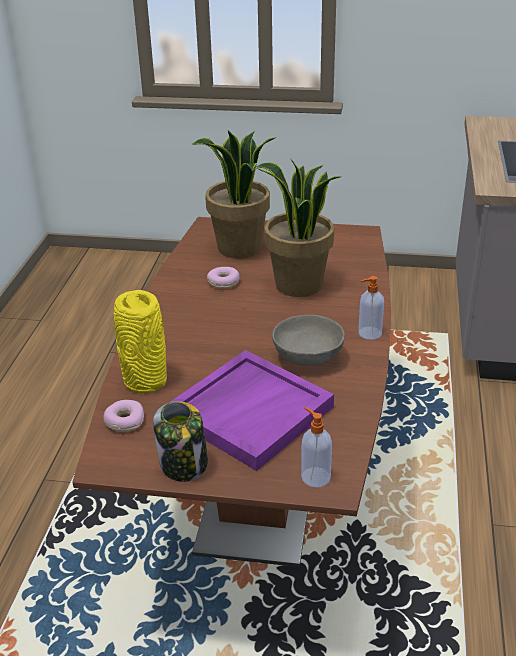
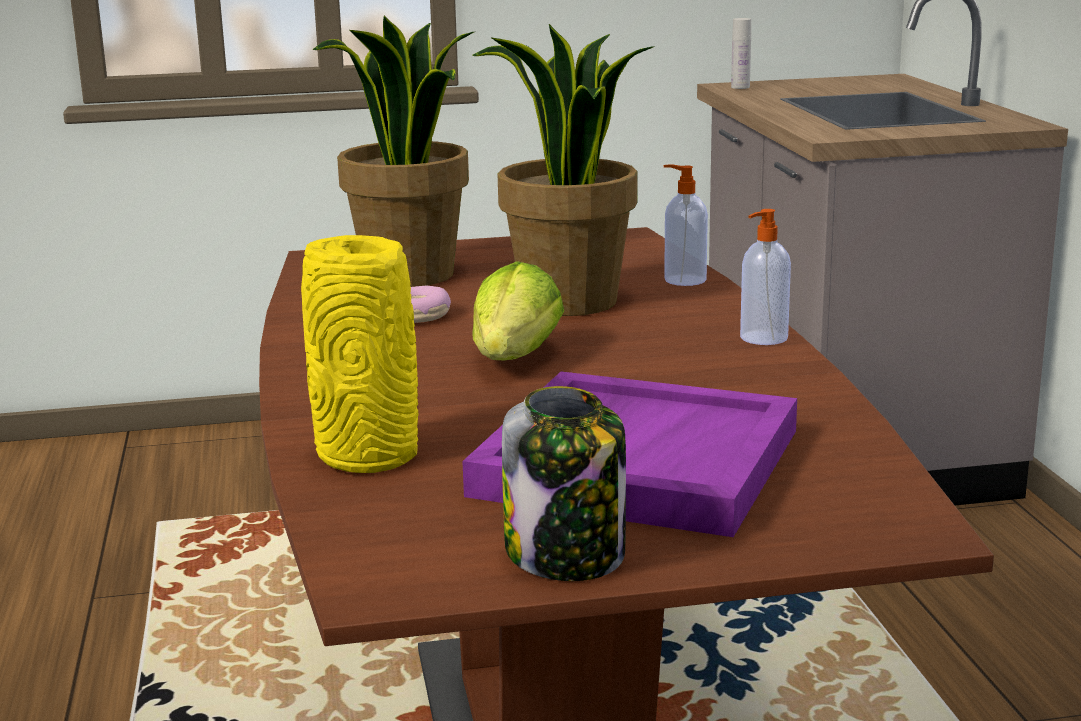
camera: 20 degrees left, 15 degrees down
(124, 421) = (371, 517): donut -> none
(246, 325) = (515, 358): none -> lettuce
(308, 358) = (681, 380): grey bowl -> none
(315, 476) = (861, 524): soap dispenser -> soap dispenser (683, 280)
(485, 124) = (740, 87): none -> white bottle

